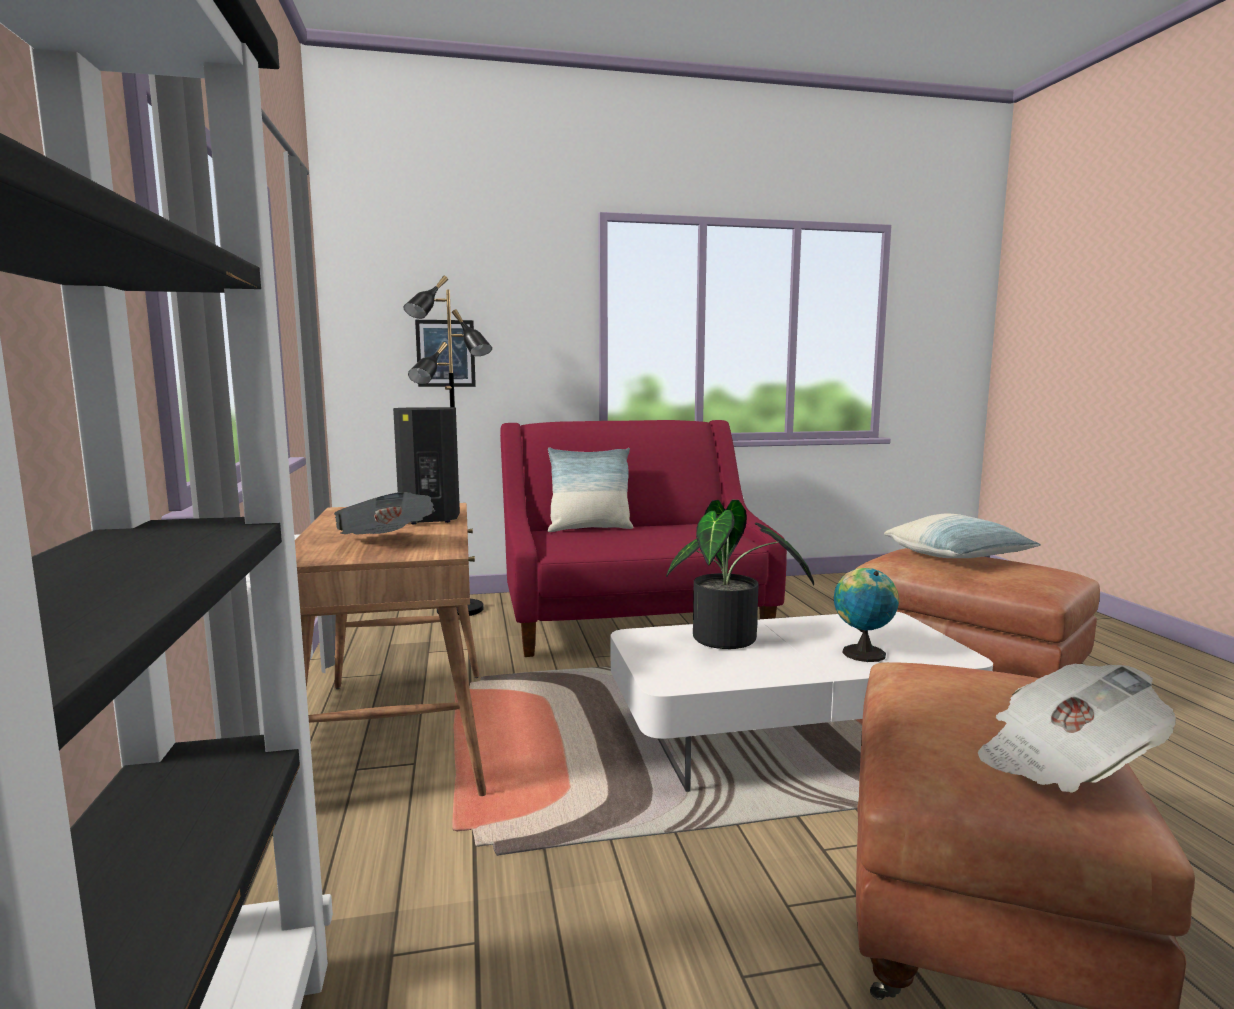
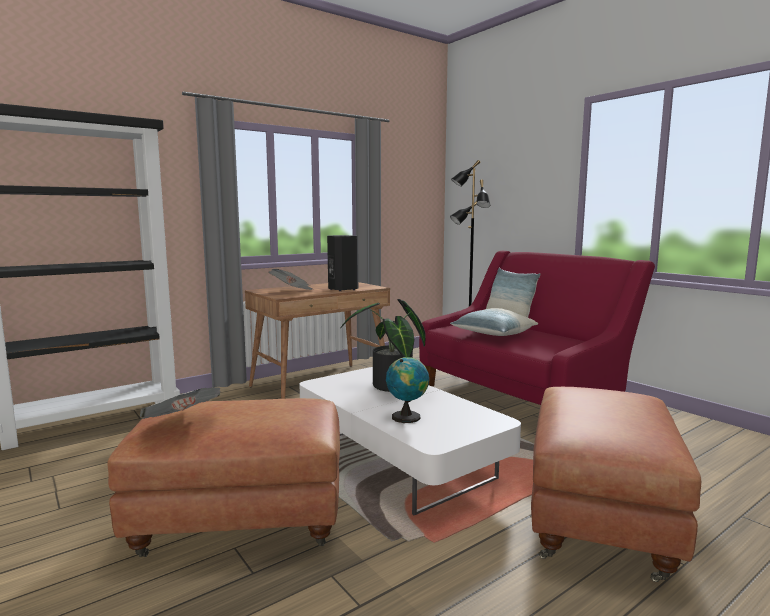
camera: 65 degrees right, 0 degrees up
(445, 353) = (493, 206): picture -> none
(957, 558) = (612, 405): pillow -> pillow (493, 335)

